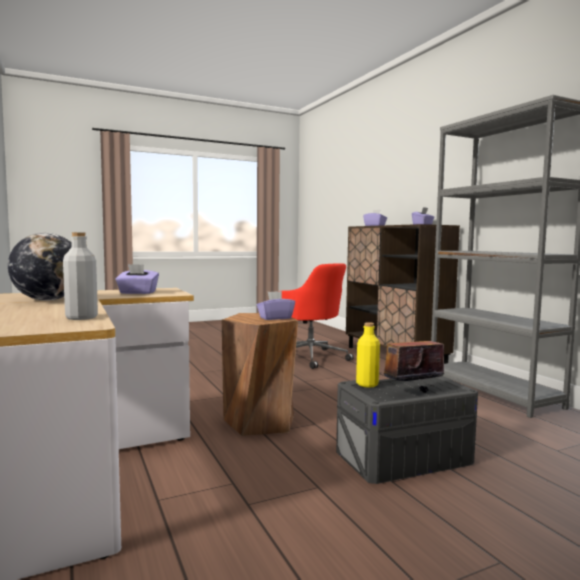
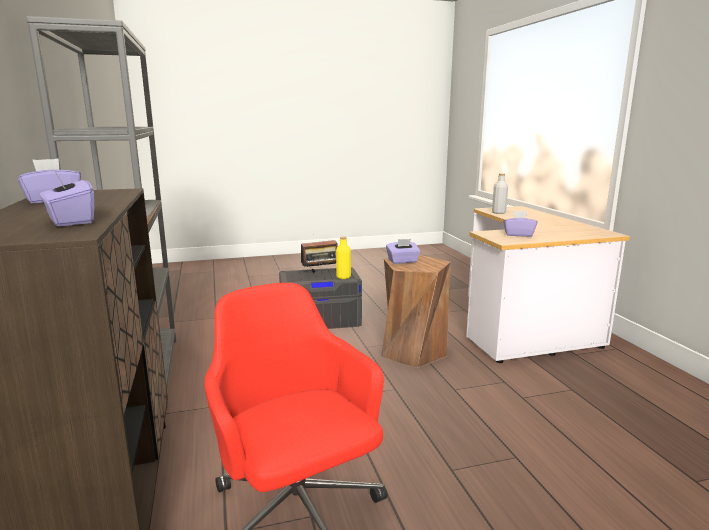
camera: 170 degrees left, 10 degrees up
(48, 300) = (558, 226): globe -> none

